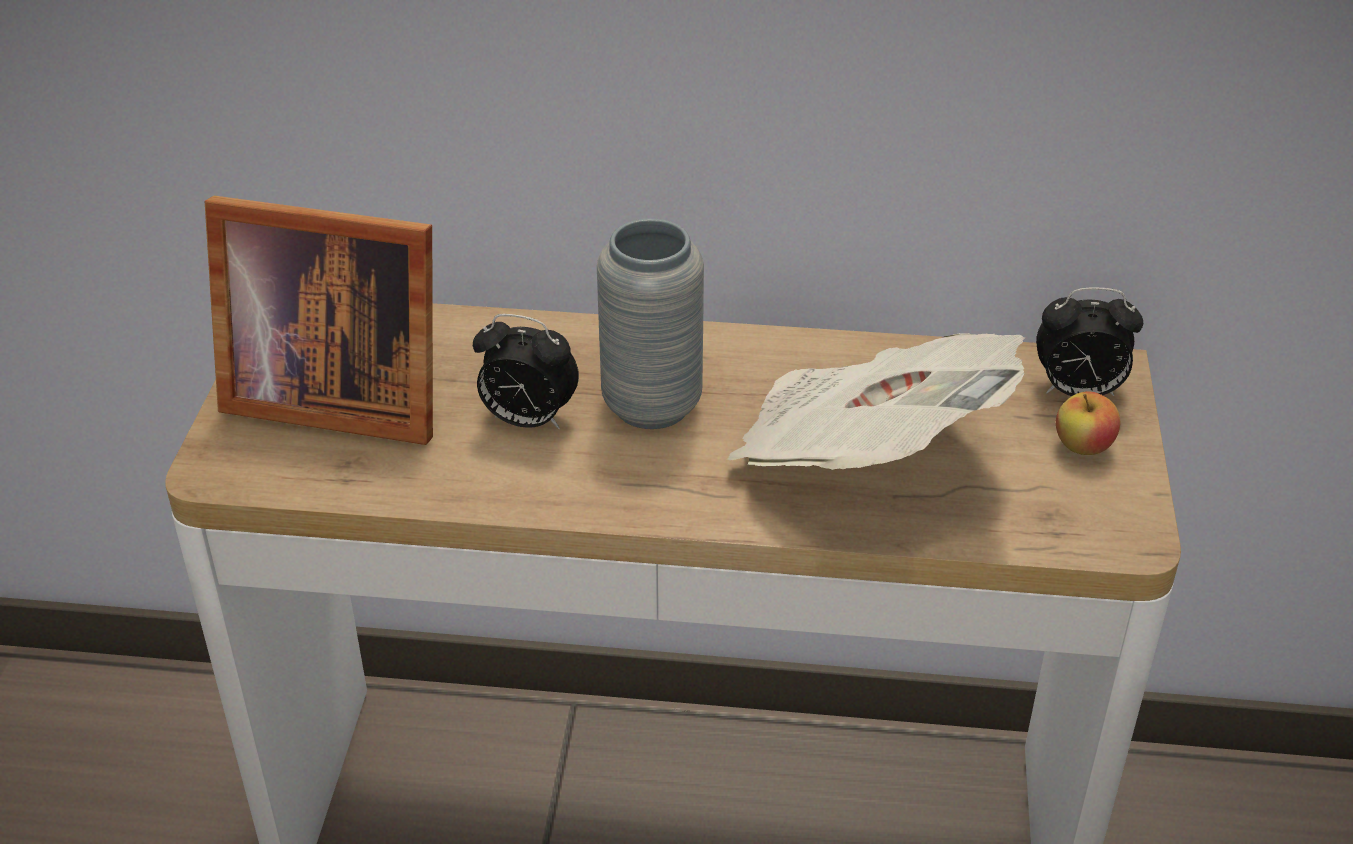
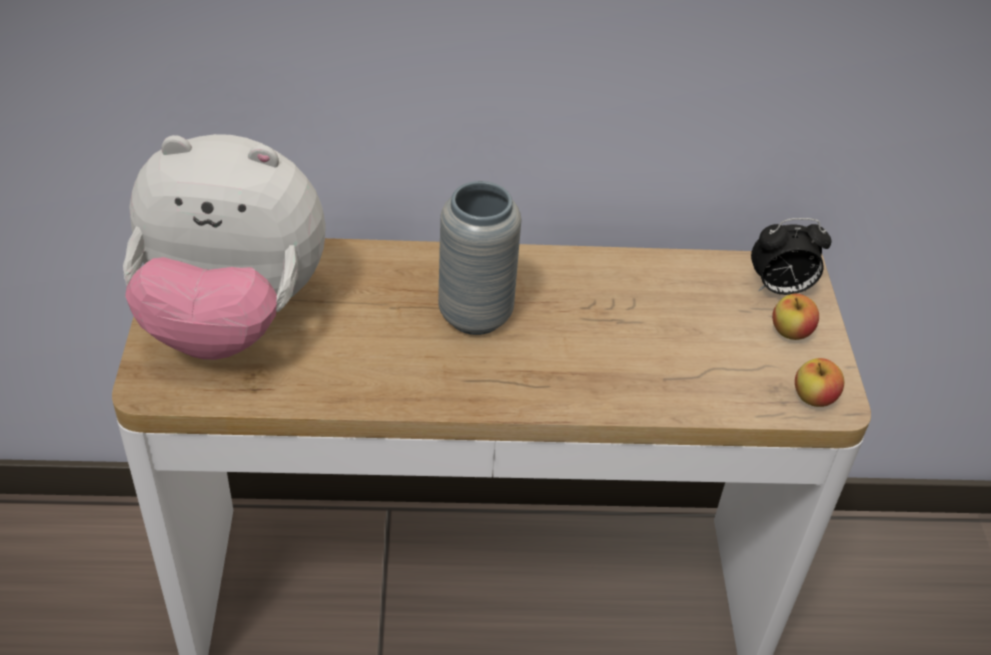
camera: 10 degrees left, 5 degrees up
(334, 395) = (231, 319): picture frame -> plush toy
(527, 420) = (384, 332): alarm clock -> none
(865, 456) = (638, 349): newspaper -> none
(1100, 530) = (813, 398): none -> apple

